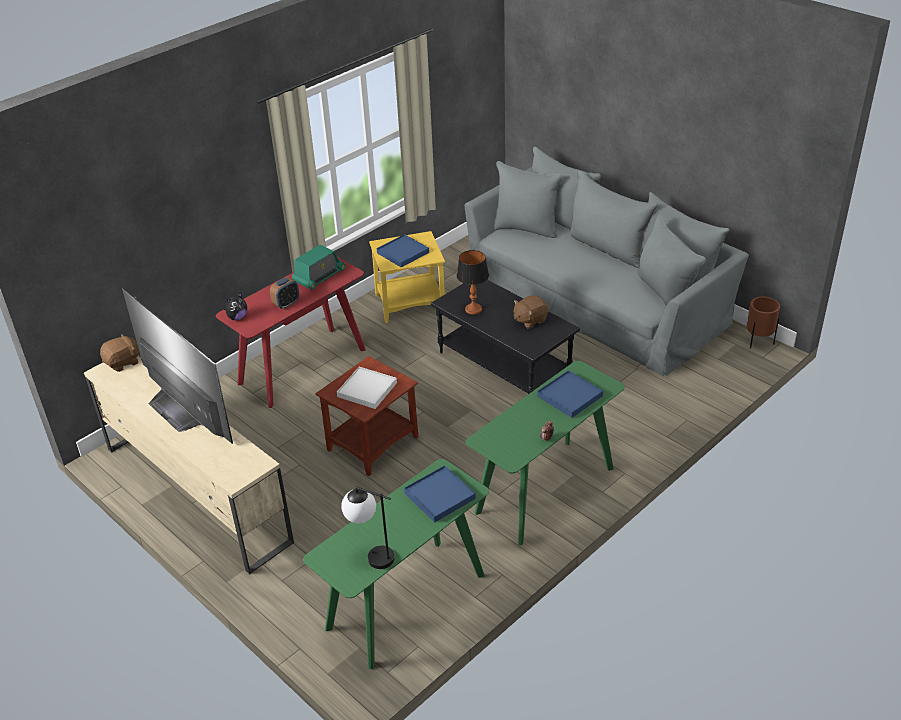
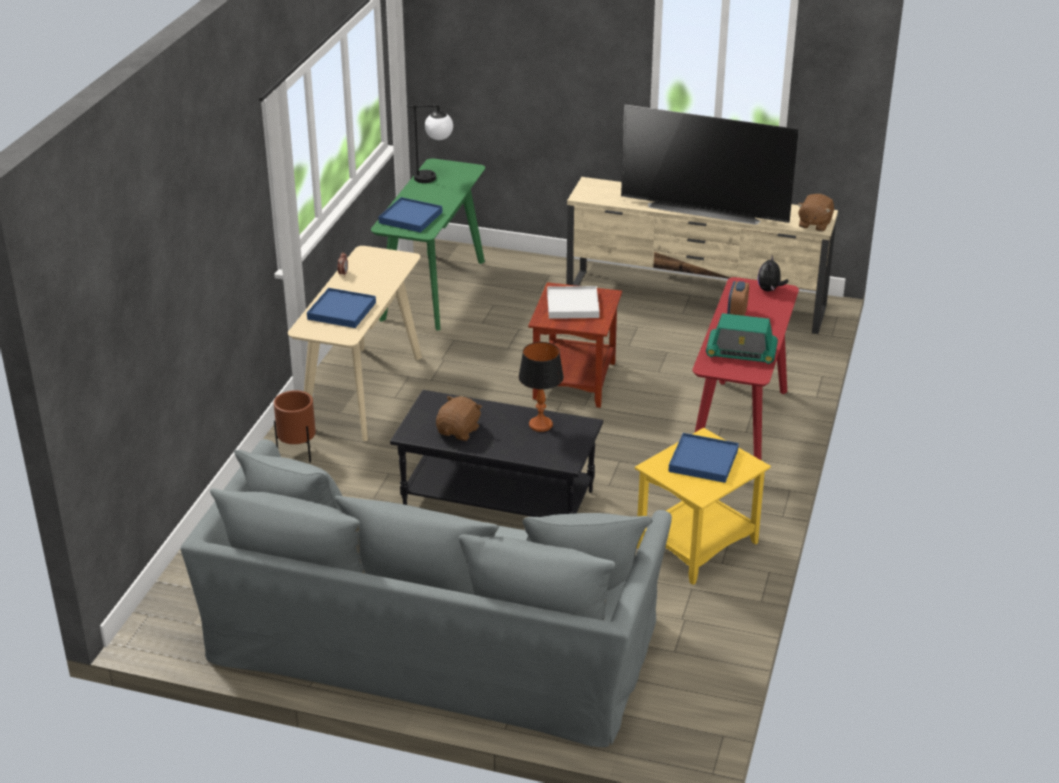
camera: 150 degrees right, 5 degrees down
(319, 276) = (741, 353): radio -> radio turned 90 degrees counterclockwise
(545, 490) = (362, 391): green console table -> beige console table
(758, 342) = (159, 637): brown planter -> brown planter (297, 453)

